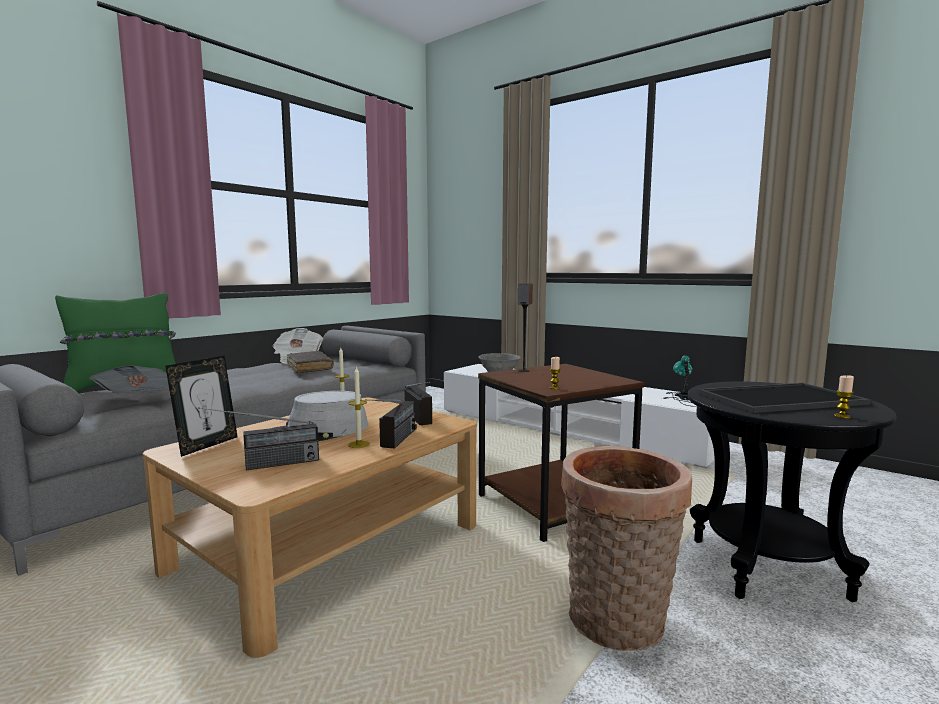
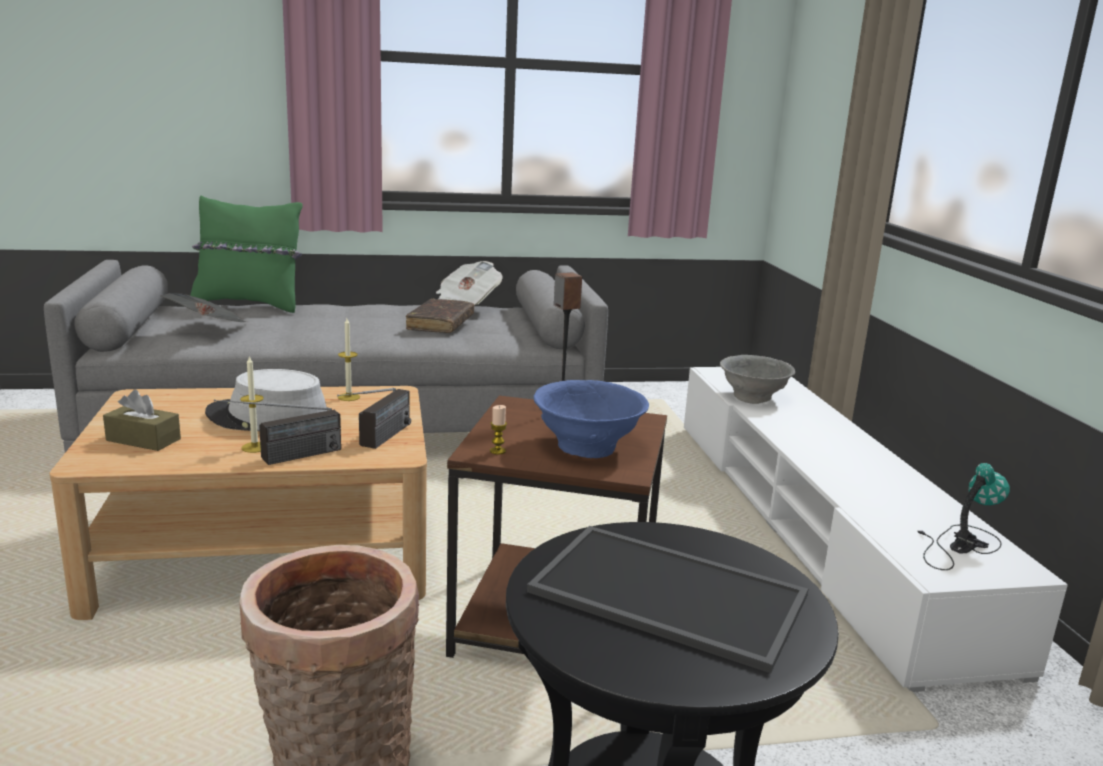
camera: 40 degrees right, 10 degrees up
(207, 445) = (162, 401): picture frame -> none
(262, 466) = (143, 440): radio -> brown tissue box
(579, 378) = (588, 447): none -> blue bowl
(842, 416) = (624, 660): candle -> none

